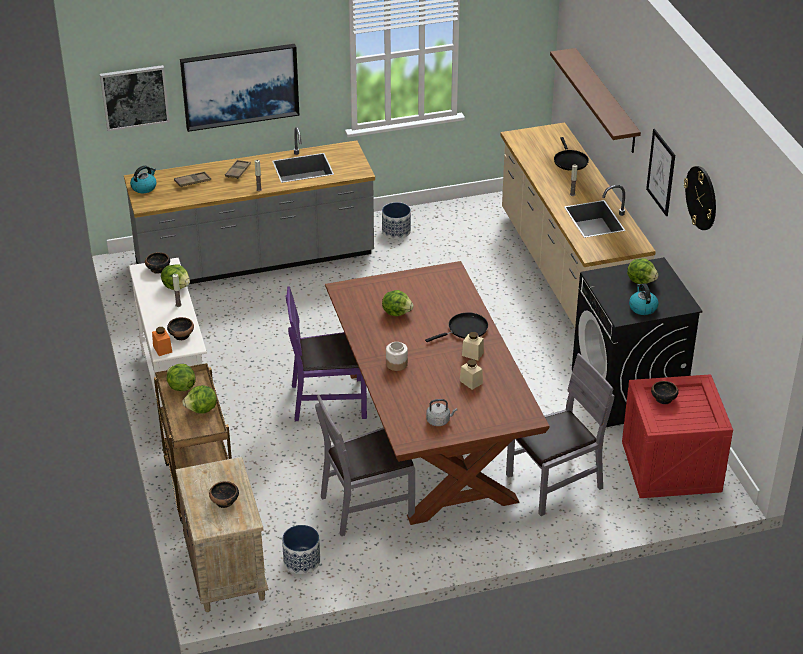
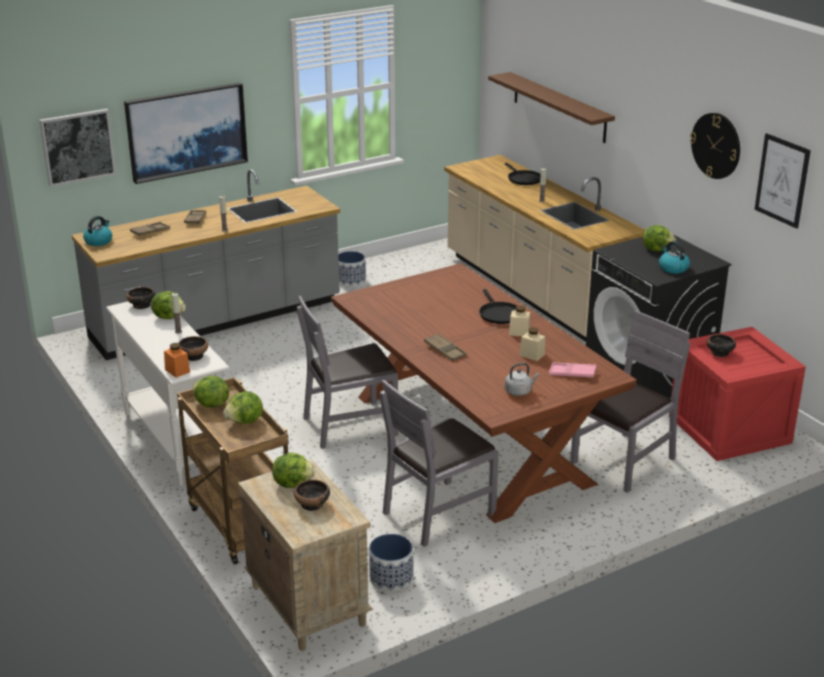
camera: 15 degrees left, 10 degrees down
(329, 400) = (350, 425): purple chair -> grey chair
(397, 312) = (420, 309): lettuce -> lettuce (293, 483)
(397, 364) = (445, 350): jar -> brown tray
(465, 329) = (499, 314): black frying pan -> black frying pan turned 120 degrees clockwise
(495, 409) = (572, 373): none -> pink tray
(661, 172) = (649, 145): picture -> picture (782, 180)

